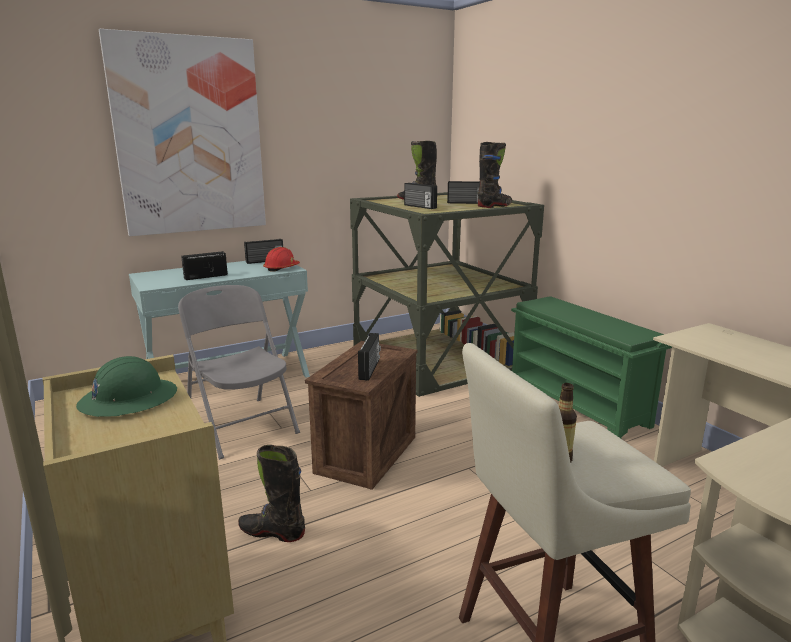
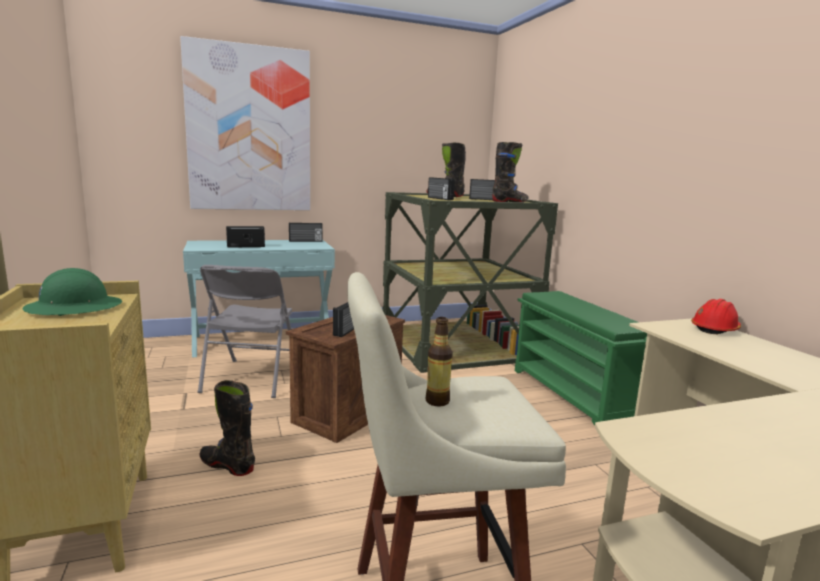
camera: 10 degrees right, 5 degrees down
(242, 426) = (252, 378): grey chair -> grey chair turned 150 degrees counterclockwise
(281, 268) = (314, 246): red hard hat -> red hard hat (715, 329)

